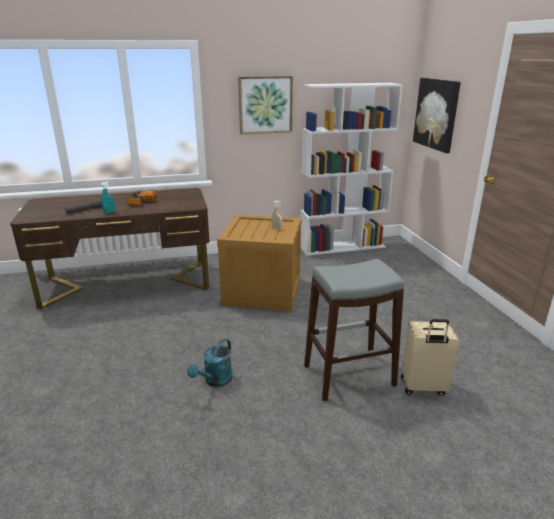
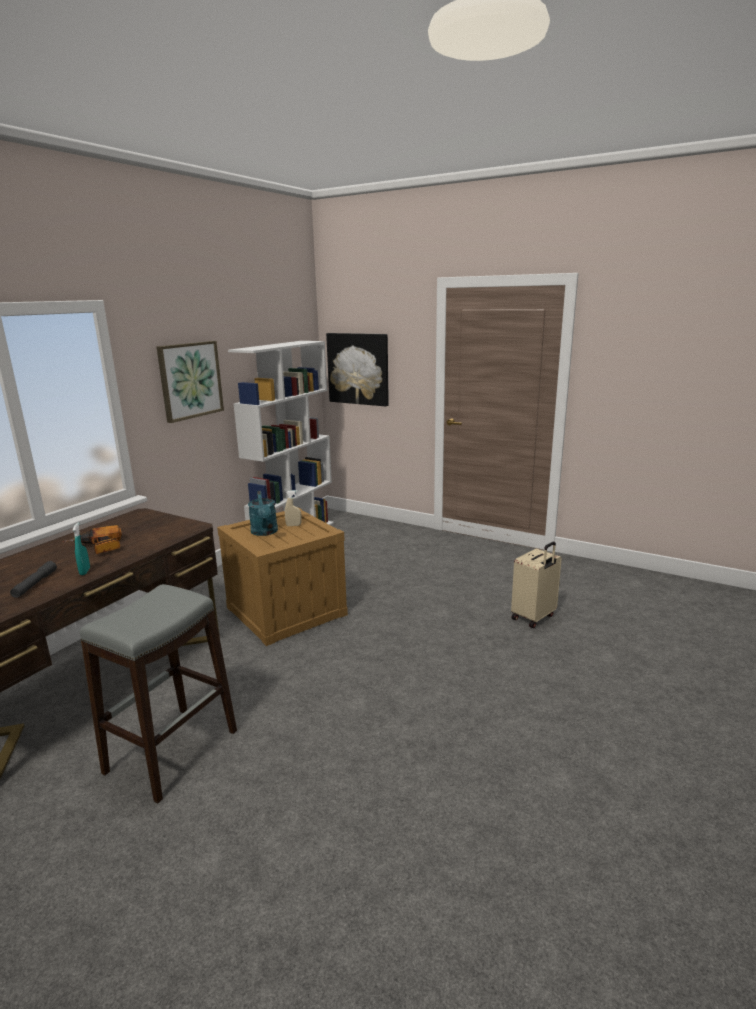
camera: 45 degrees left, 5 degrees down
(215, 381) = (387, 712): turquoise watering can -> turquoise watering can (265, 532)
(348, 375) = (478, 639): grey stool -> grey stool (172, 752)

